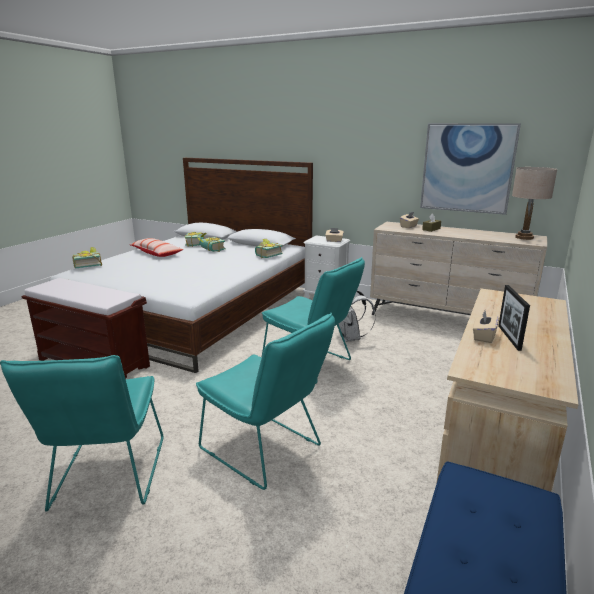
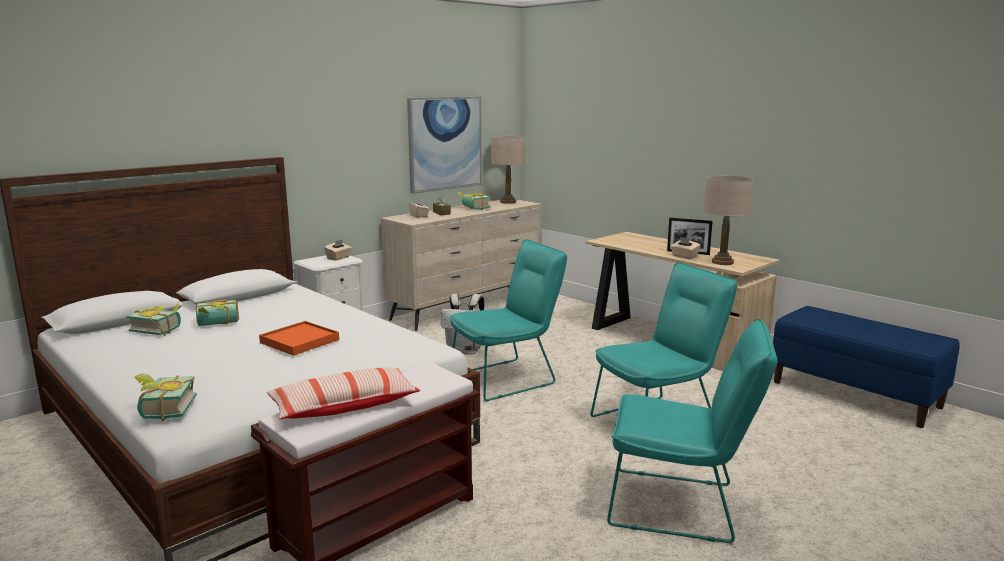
camera: 70 degrees left, 5 degrees down
(156, 253) = (167, 358): pillow -> pillow (344, 406)
(188, 267) = (299, 341): none -> orange tray
(267, 255) = (309, 298): book -> book (473, 208)
(486, 360) = (722, 262): none -> beige table lamp

